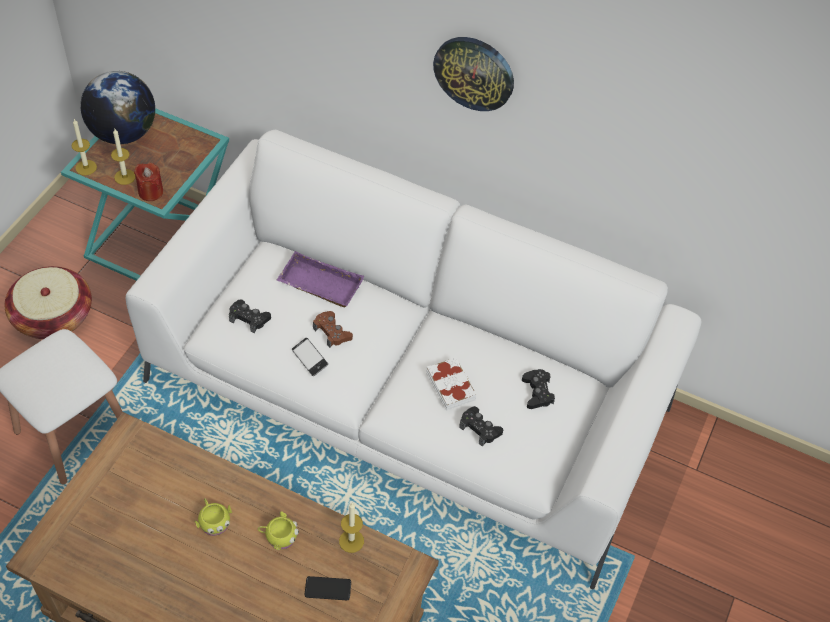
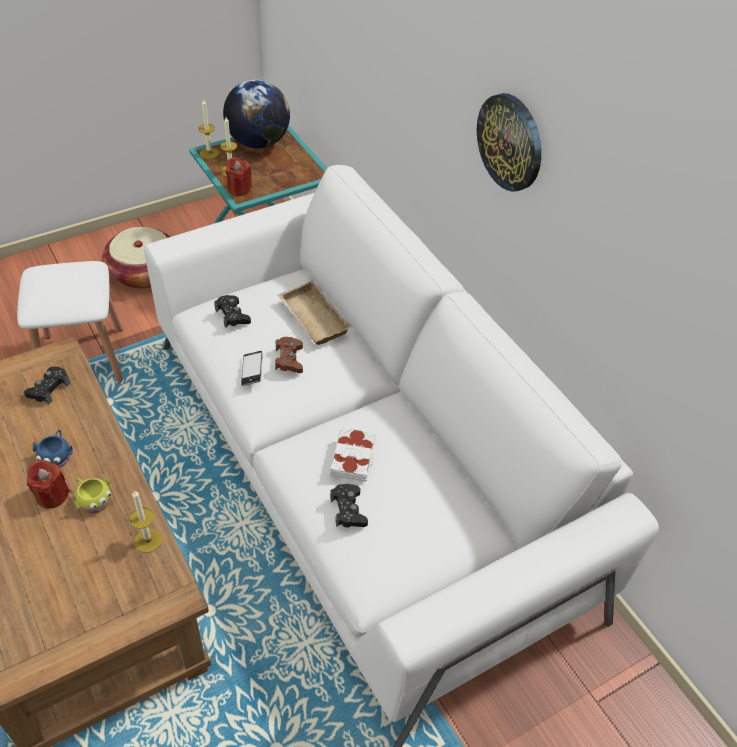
camera: 35 degrees right, 5 degrees down
(213, 521) = (56, 456): yellow mug -> blue mug
(242, 554) = (52, 495): none -> red candle
(318, 286) = (311, 318): purple tray -> beige tray
(328, 588) = (90, 569): phone -> none
(537, 392) = (432, 508): black game controller -> black game controller (49, 388)

